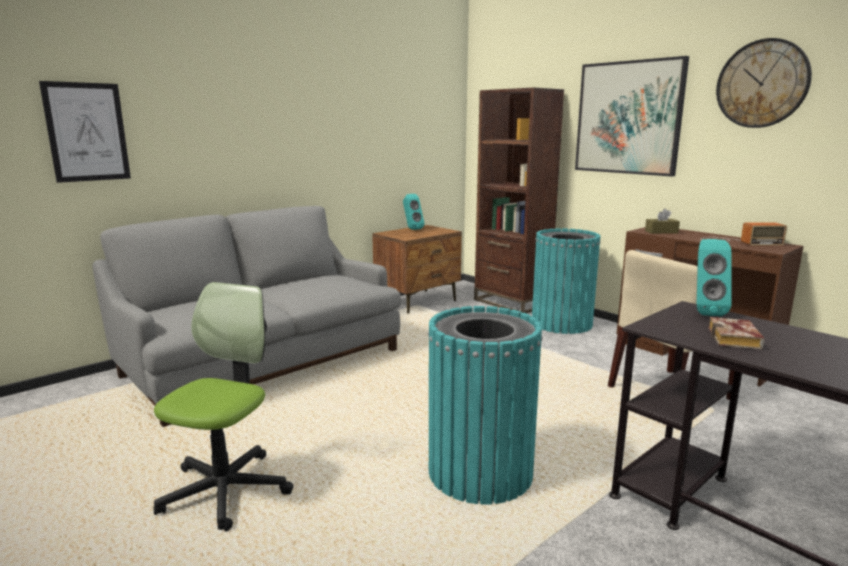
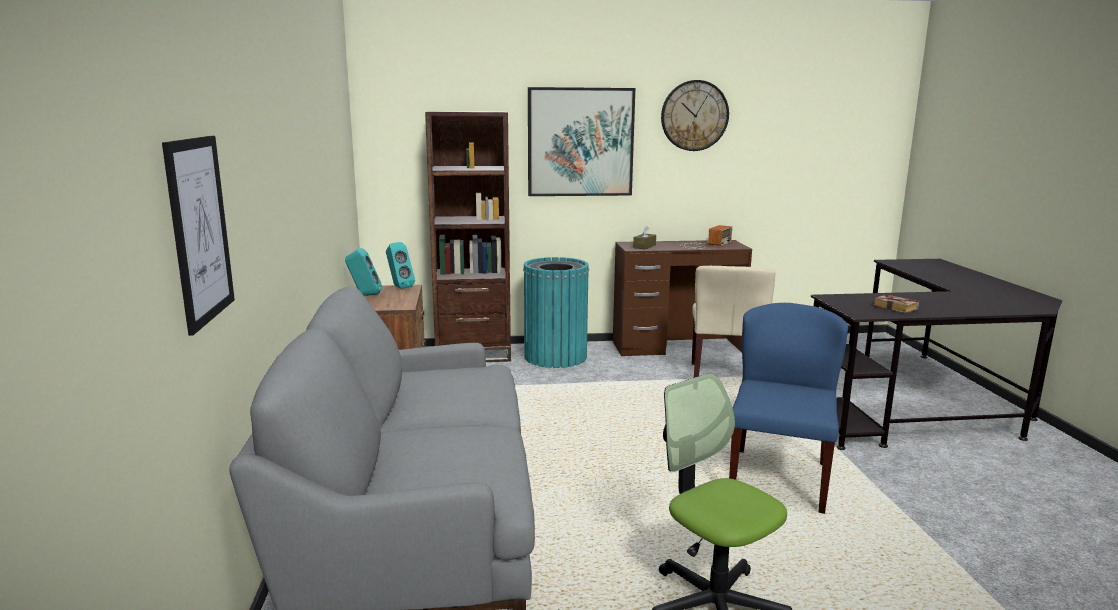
camera: 55 degrees left, 0 degrees up
(480, 472) = (778, 479): turquoise trash can -> blue chair
(704, 312) = (840, 297): turquoise speaker -> turquoise speaker (399, 287)

